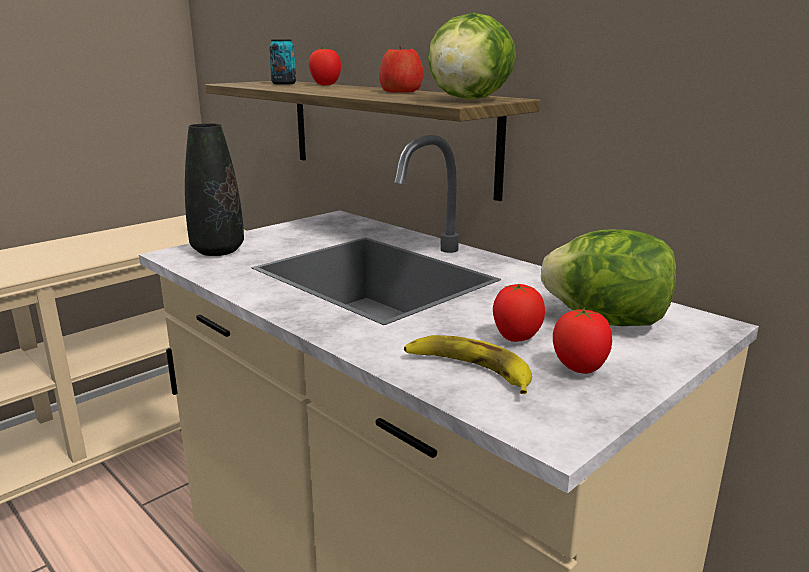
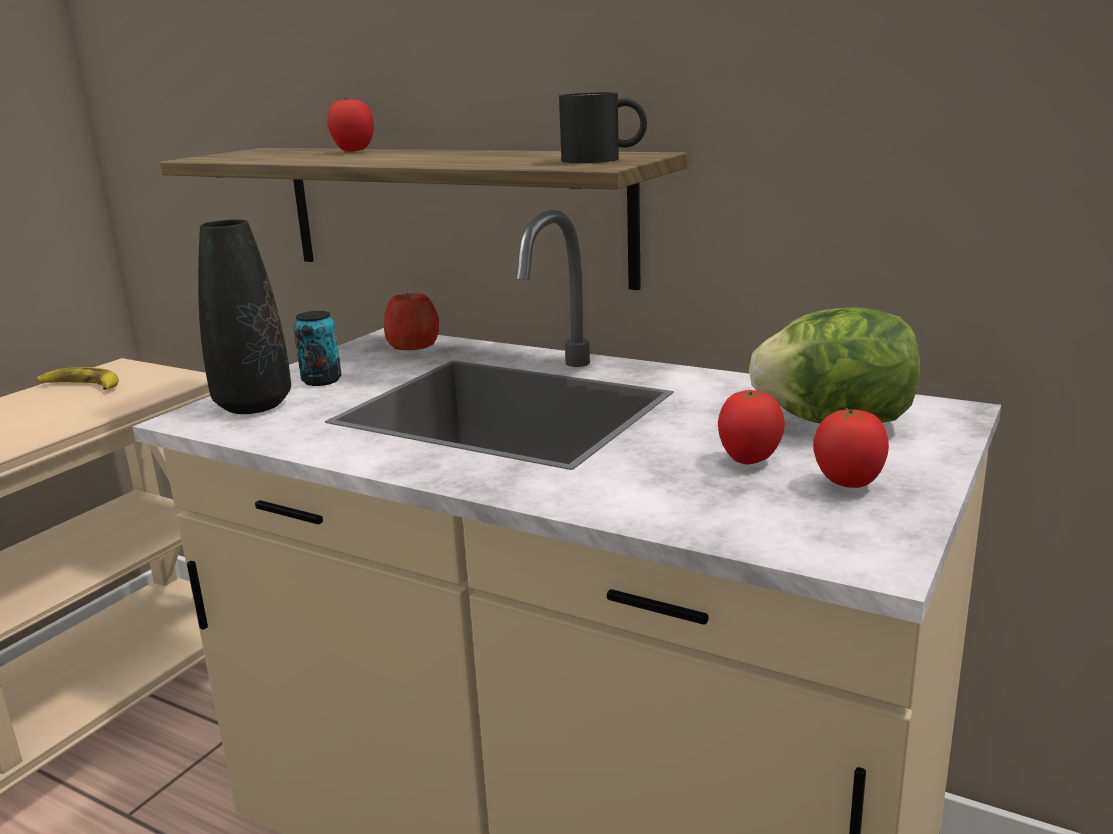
camera: 15 degrees left, 0 degrees up
(283, 83) = (284, 153): can -> can (321, 380)
(401, 91) = (484, 153): apple -> apple (413, 345)
(469, 100) = (604, 159): lettuce -> black mug
(469, 370) = (722, 507): banana -> banana (82, 386)

